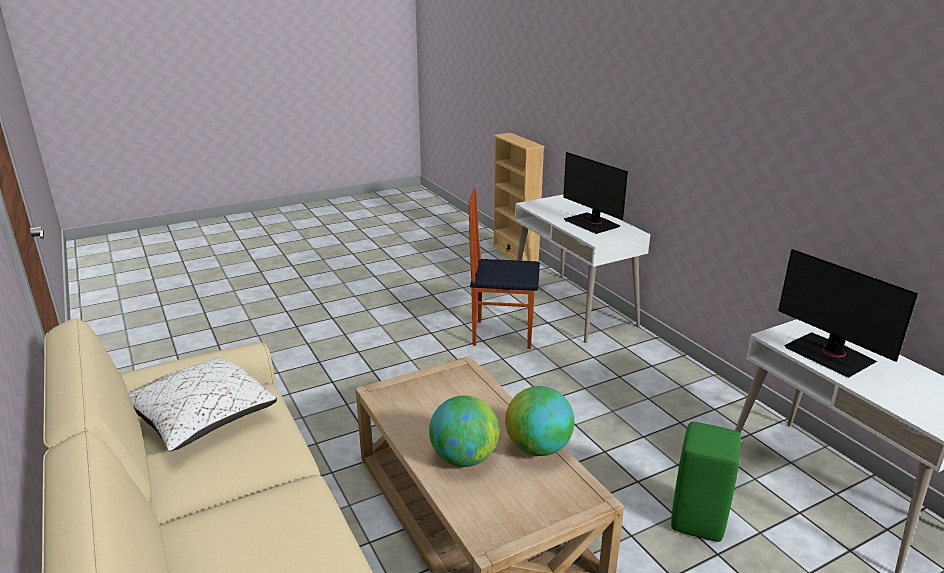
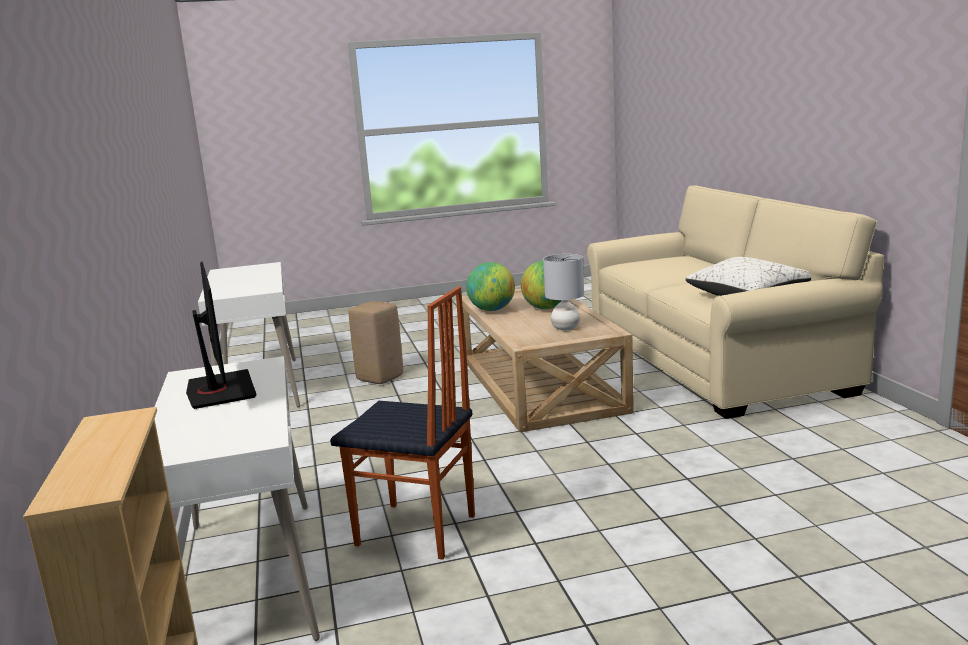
camera: 165 degrees left, 10 degrees down
(428, 401) = (565, 328): none -> grey table lamp
(696, 522) = (381, 378): green stool -> beige stool
(830, 355) = (253, 283): monitor -> none

